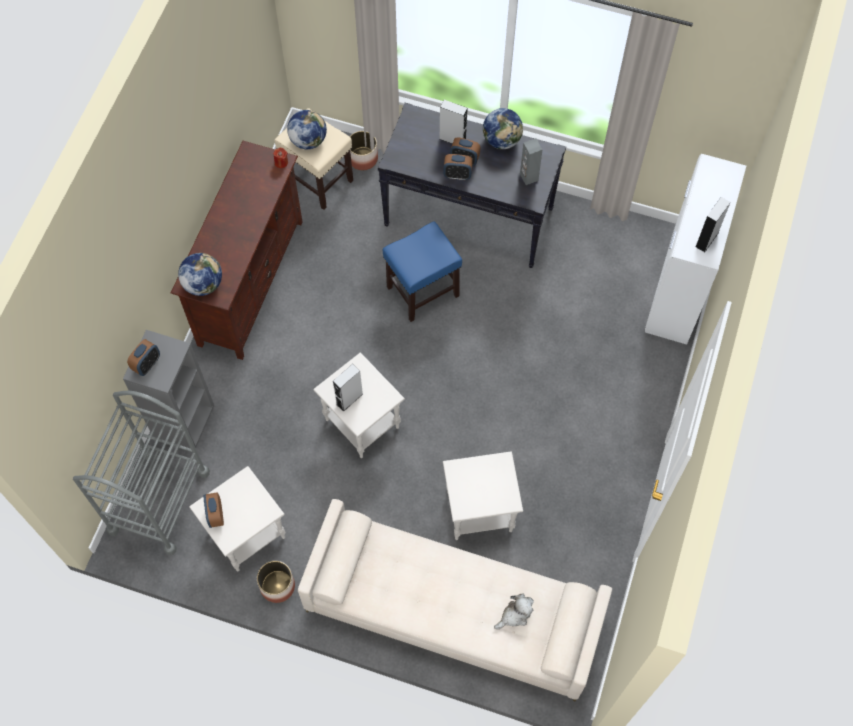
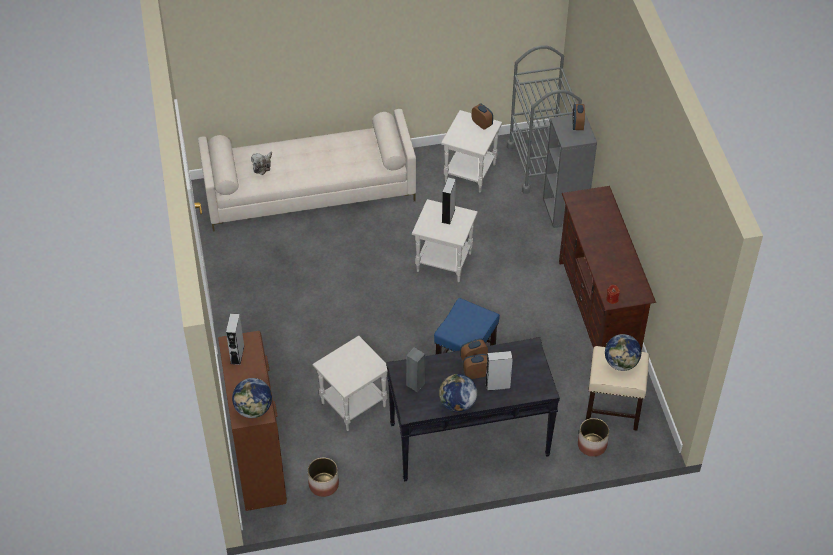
camera: 150 degrees right, 15 degrees down
(203, 284) = (592, 199): globe -> globe (254, 409)
(277, 586) = (430, 158): planter -> planter (324, 484)
(479, 512) = (327, 248): white side table -> white side table (353, 403)
(678, 292) = (259, 462): white cabinet -> brown cabinet

